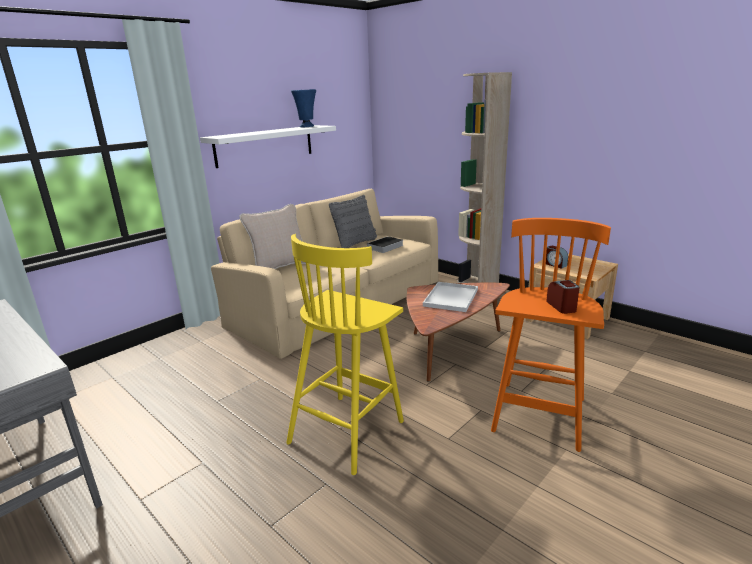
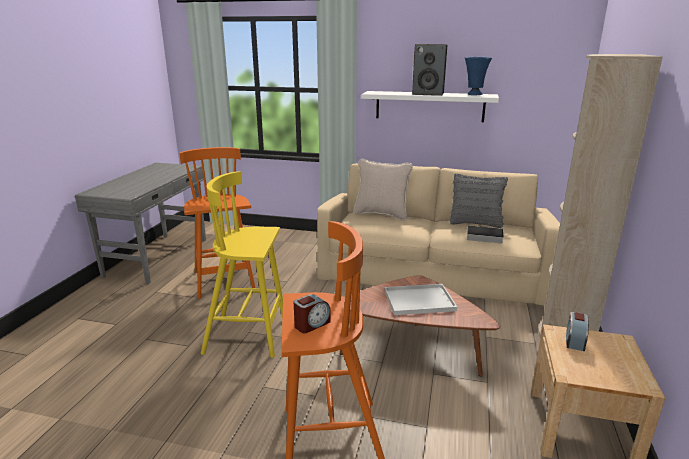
camera: 60 degrees right, 0 degrees up
(199, 425) = (224, 281): none -> orange stool
(273, 131) = (428, 94): none -> speaker

